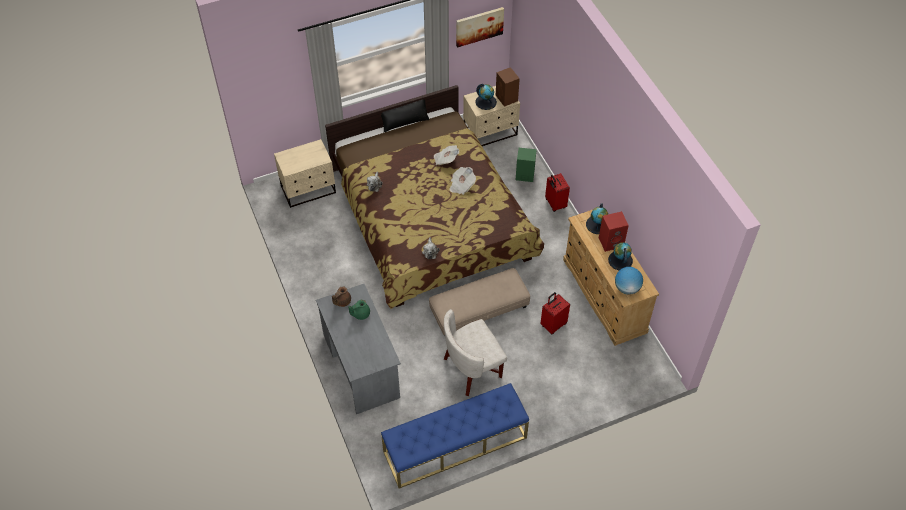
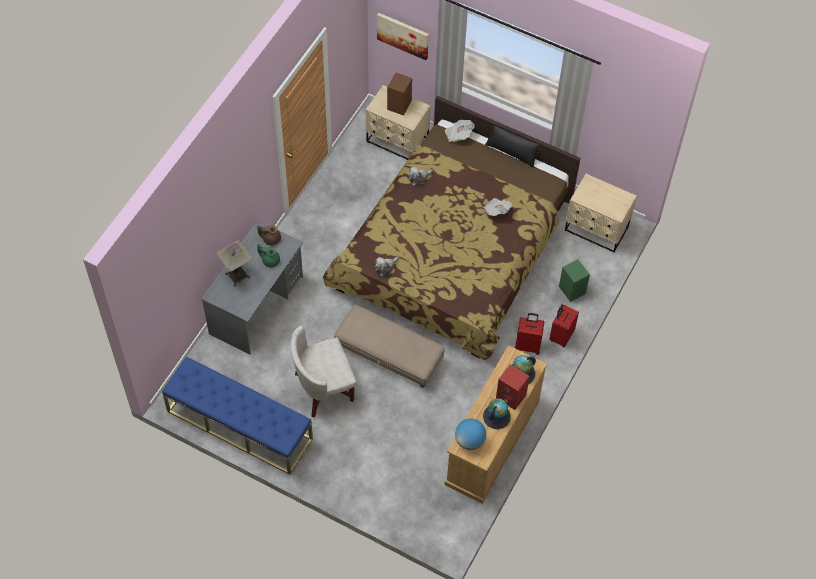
camera: 50 degrees right, 5 degrees up
(353, 344) = (237, 275): none -> table lamp
(461, 185) = (479, 242): newspaper -> newspaper (458, 134)
(472, 368) = (323, 388): white armchair -> white armchair turned 45 degrees counterclockwise
(479, 26) = (627, 120): picture -> picture (403, 35)
(486, 102) = (595, 195): globe -> none
(507, 98) = (616, 209): brown speaker -> brown speaker (399, 105)
(553, 324) = (423, 421): red suitcase -> red suitcase (528, 345)

